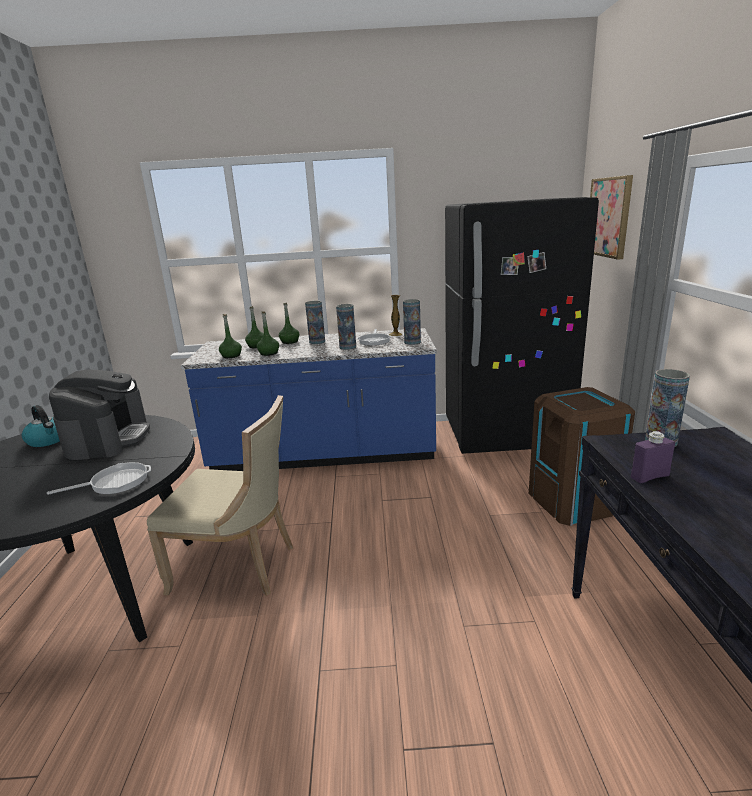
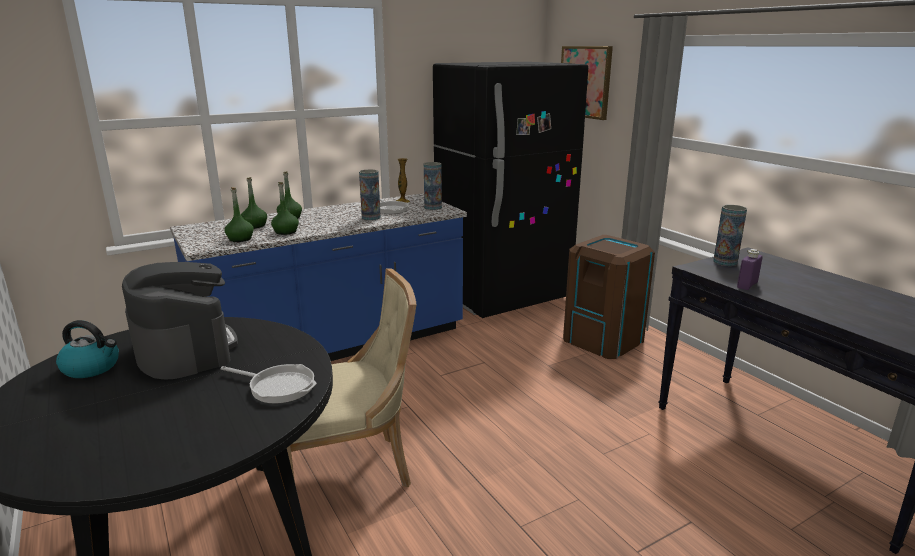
camera: 30 degrees left, 0 degrees up
(115, 482) = (278, 386): frying pan -> frying pan turned 75 degrees clockwise
(317, 342) = (325, 215): vase -> none

